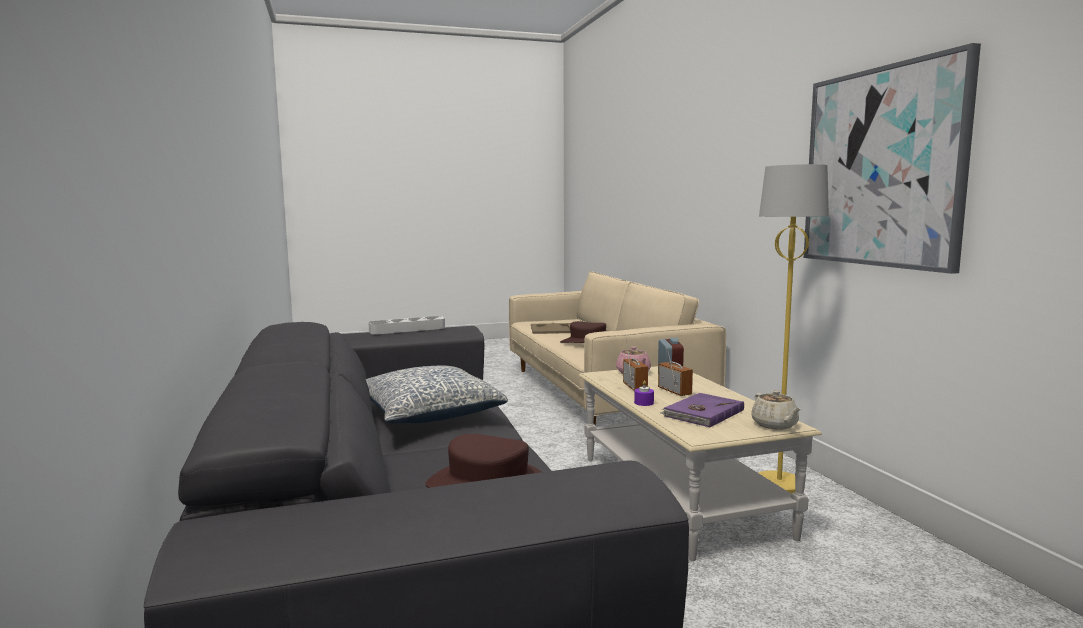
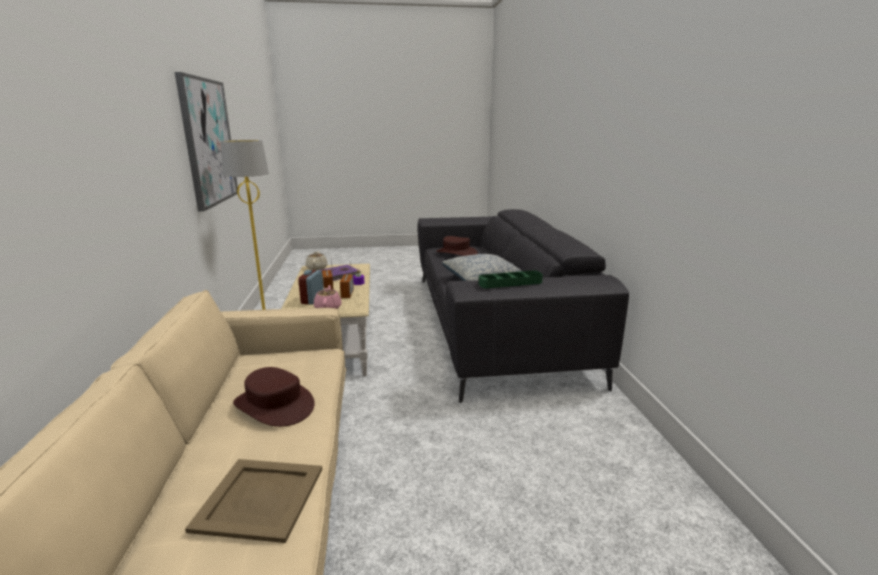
camera: 170 degrees left, 10 degrees up
(407, 329) = (510, 283): grey tray -> green tray

